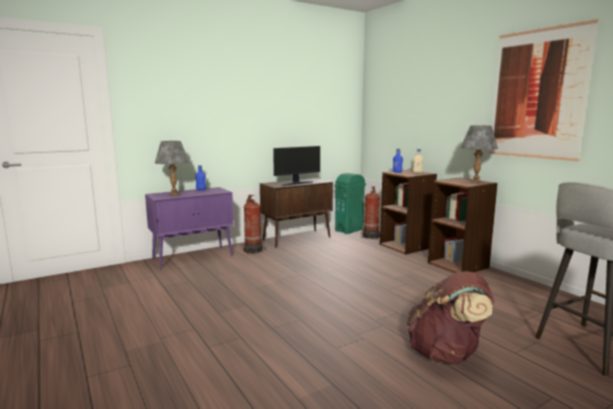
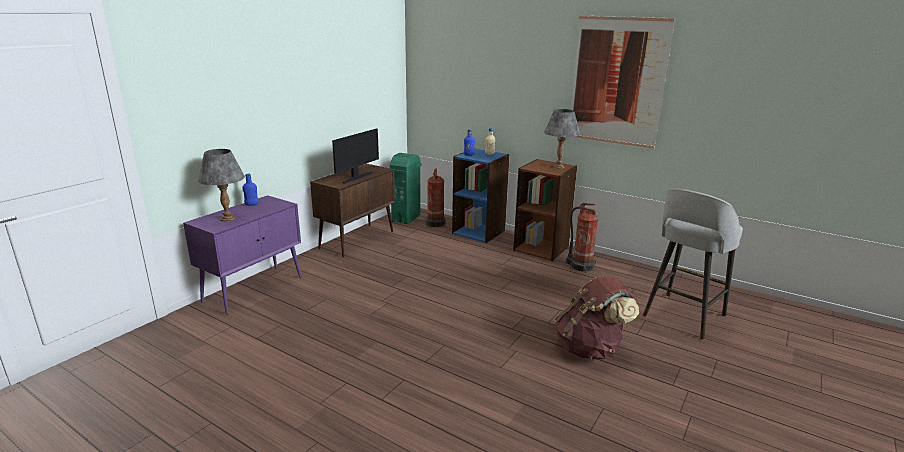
camera: 25 degrees left, 10 degrees up
(253, 250) = (319, 265): fire extinguisher -> fire extinguisher (581, 266)
(406, 246) = (479, 232): brown bookcase -> blue bookcase

